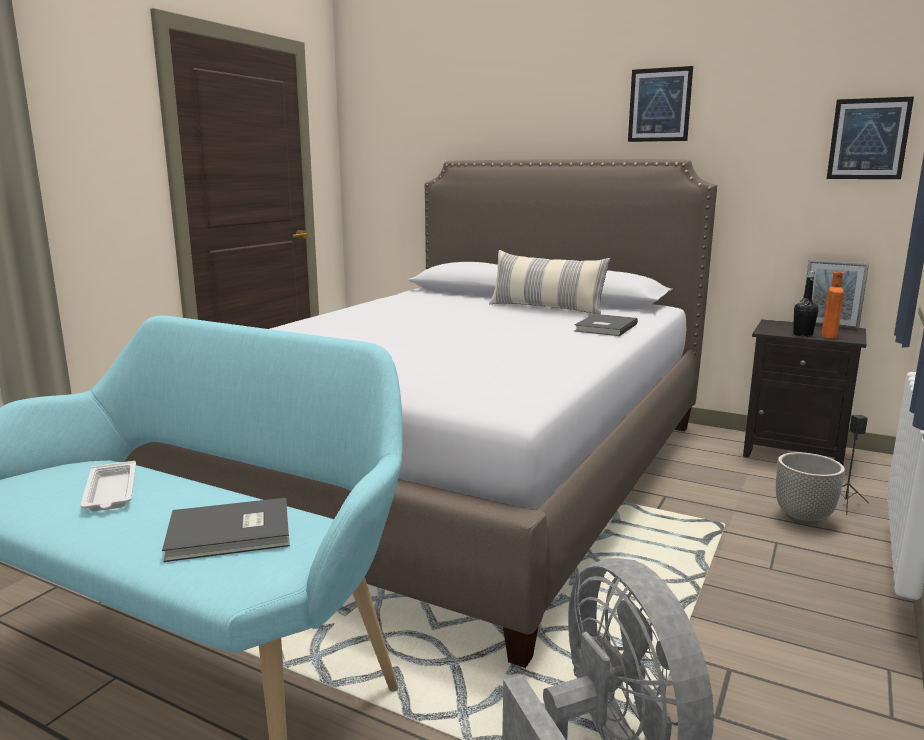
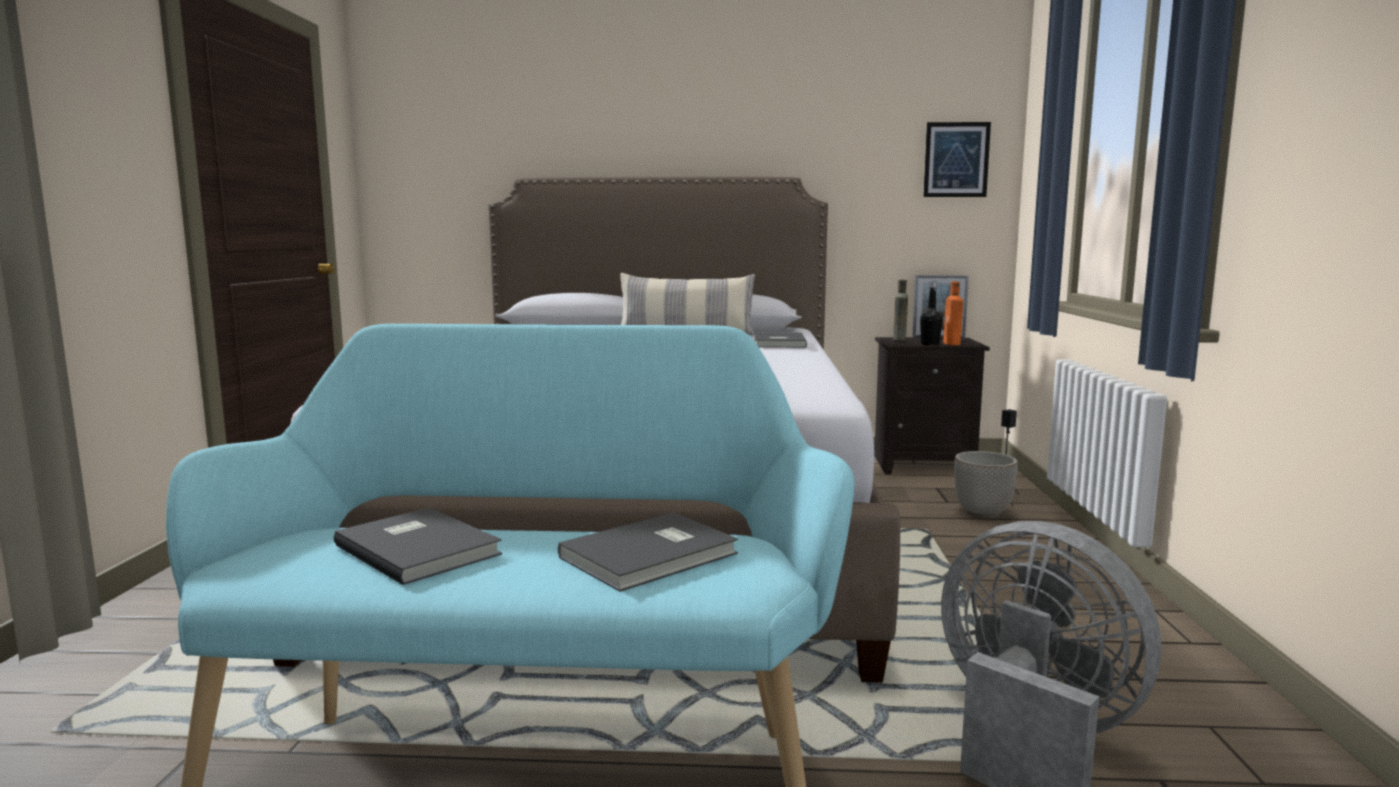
camera: 25 degrees left, 5 degrees down
(111, 492) = (420, 548): white tray -> grey book
(659, 105) = (759, 122): picture -> none
(781, 324) = (899, 339): none -> brown bottle

